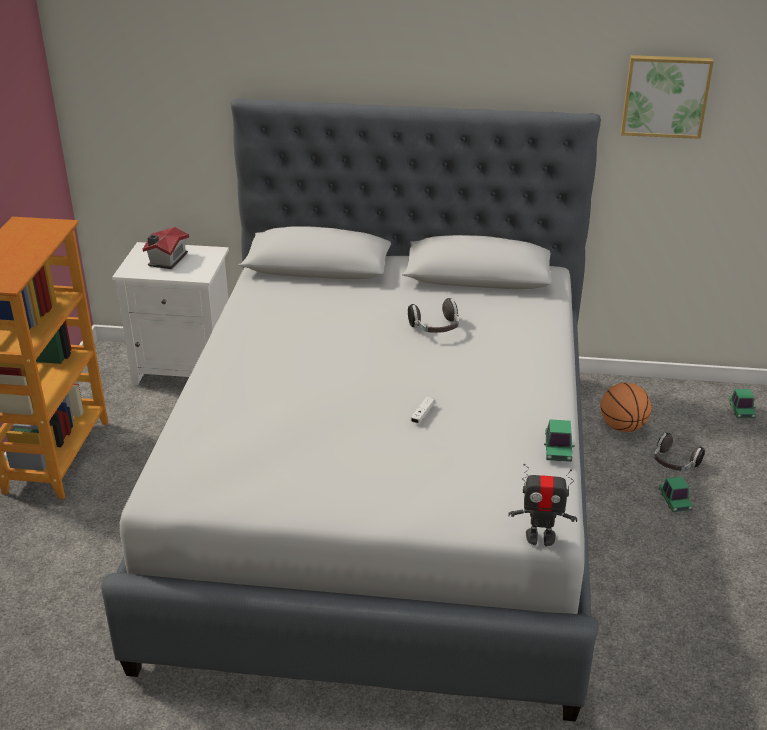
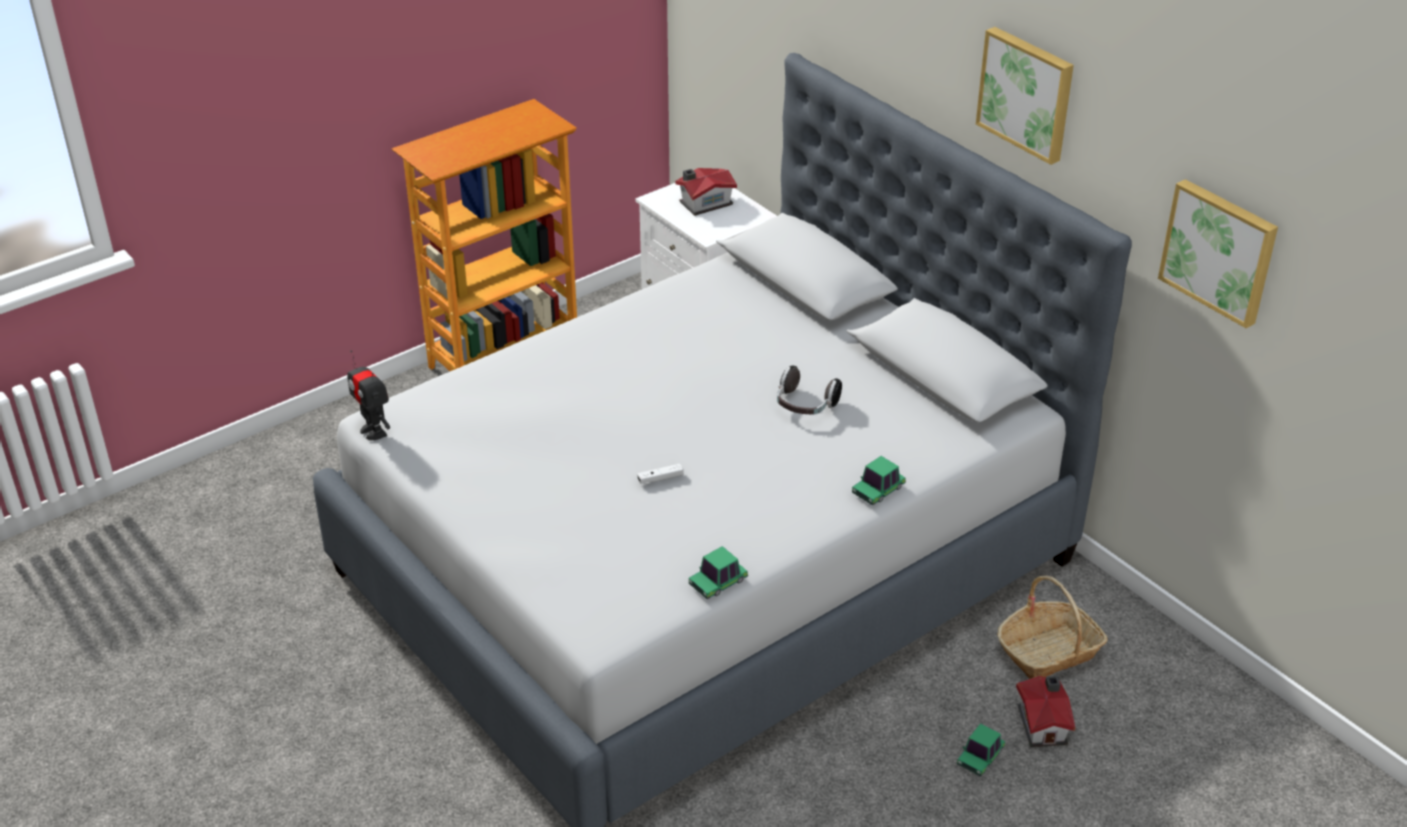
camera: 45 degrees right, 5 degrees up
(477, 46) = (1027, 93): none -> picture
(540, 537) = (580, 639): toy robot -> toy robot (374, 431)
(622, 427) = (1049, 652): basketball -> basket
(674, 464) = (1043, 724): headphones -> toy house
(741, 410) = (1224, 724): toy car -> toy car (878, 490)

